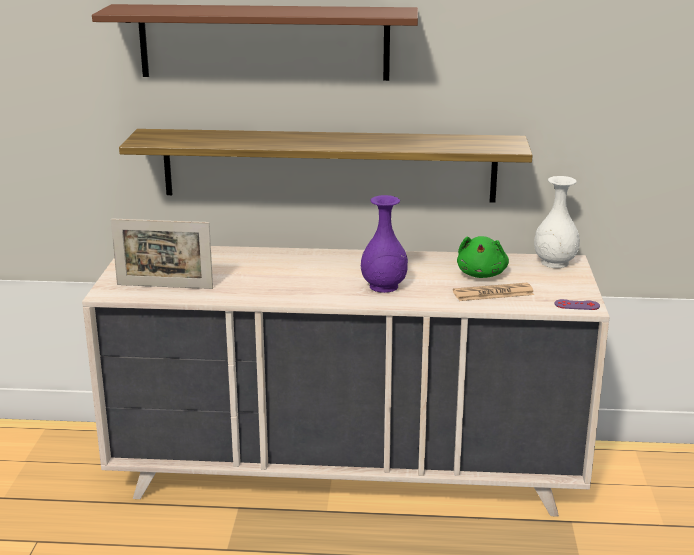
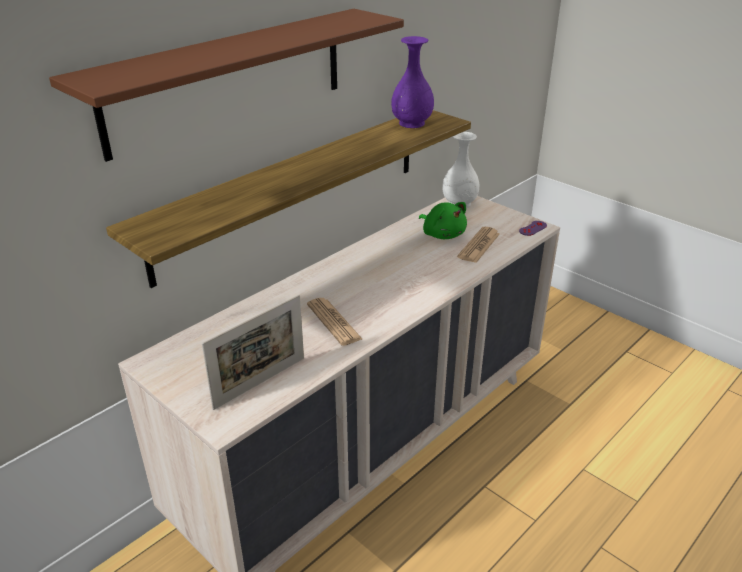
camera: 50 degrees left, 10 degrees up
(273, 282) = (334, 322): none -> newspaper
(383, 287) = (412, 279): purple vase -> purple vase (412, 123)

